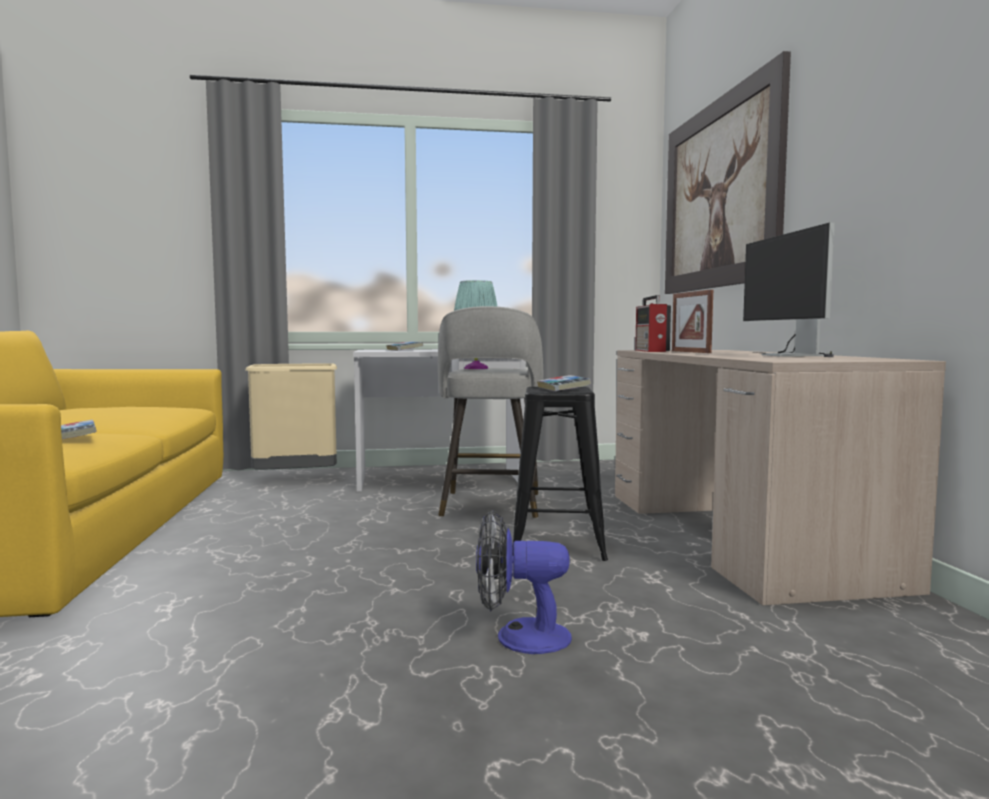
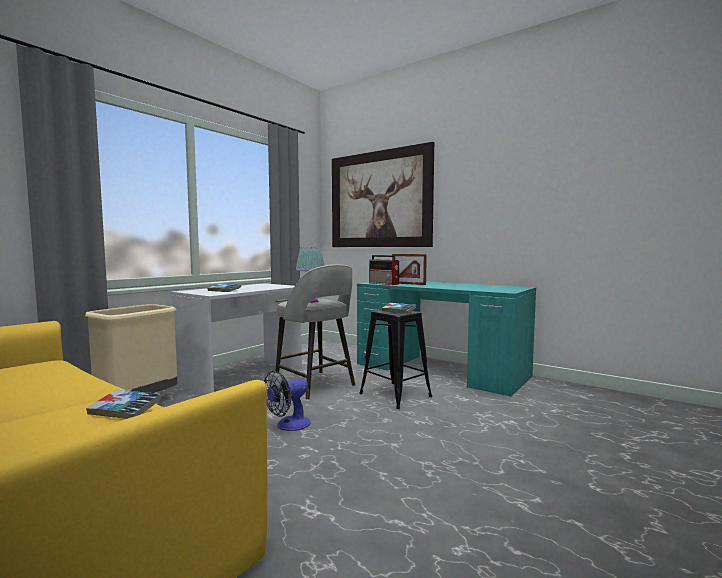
camera: 45 degrees left, 0 degrees up
(519, 637) = (487, 441): fan -> fan (288, 425)
(735, 534) = (440, 370): beige desk -> turquoise desk
(786, 355) = (471, 286): monitor -> none

